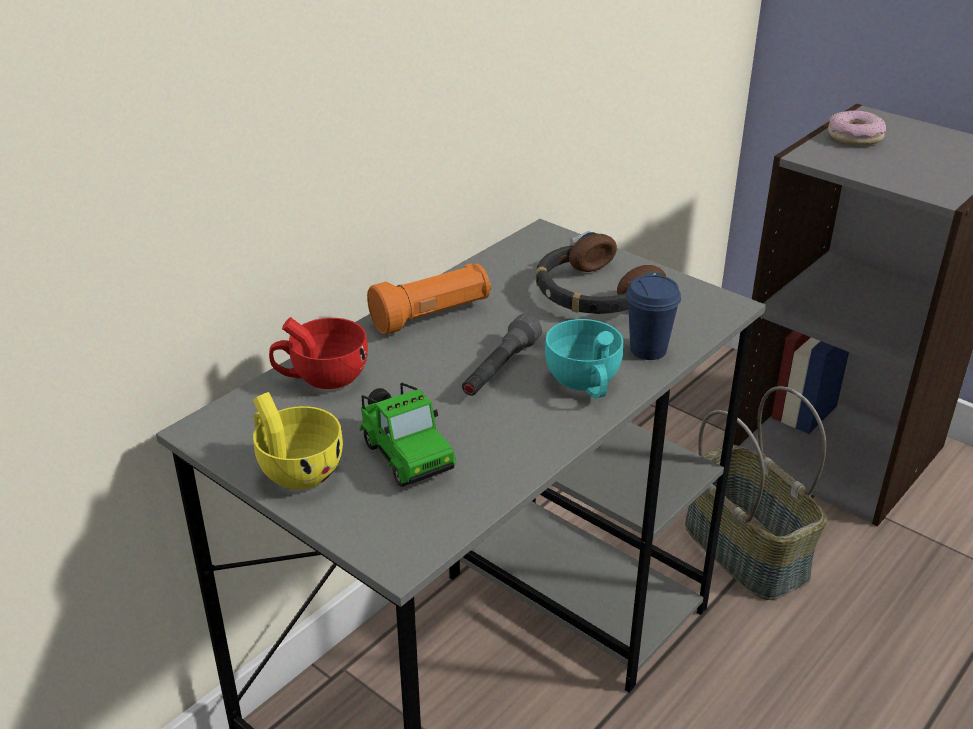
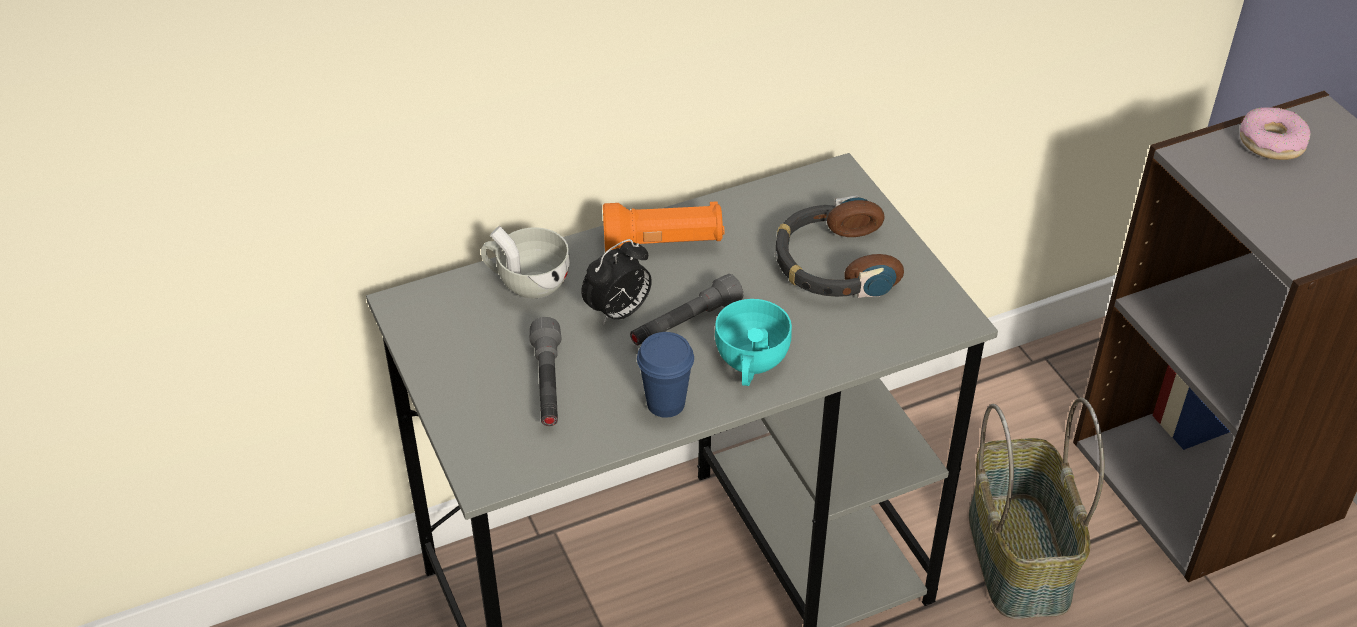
camera: 25 degrees right, 10 degrees up
(295, 469) = (453, 367): yellow cup -> none
(321, 378) = (526, 282): red cup -> white cup
(405, 454) = (548, 384): toy car -> grey flashlight
(430, 378) = (618, 312): none -> alarm clock
(648, 350) = (836, 346): blue cup -> blue cup (665, 403)

